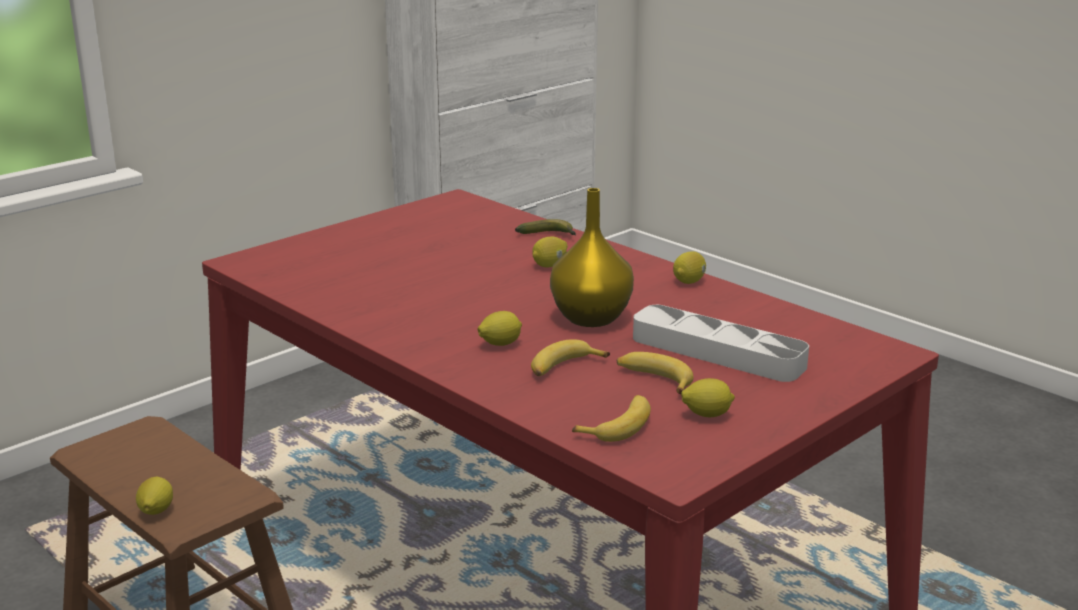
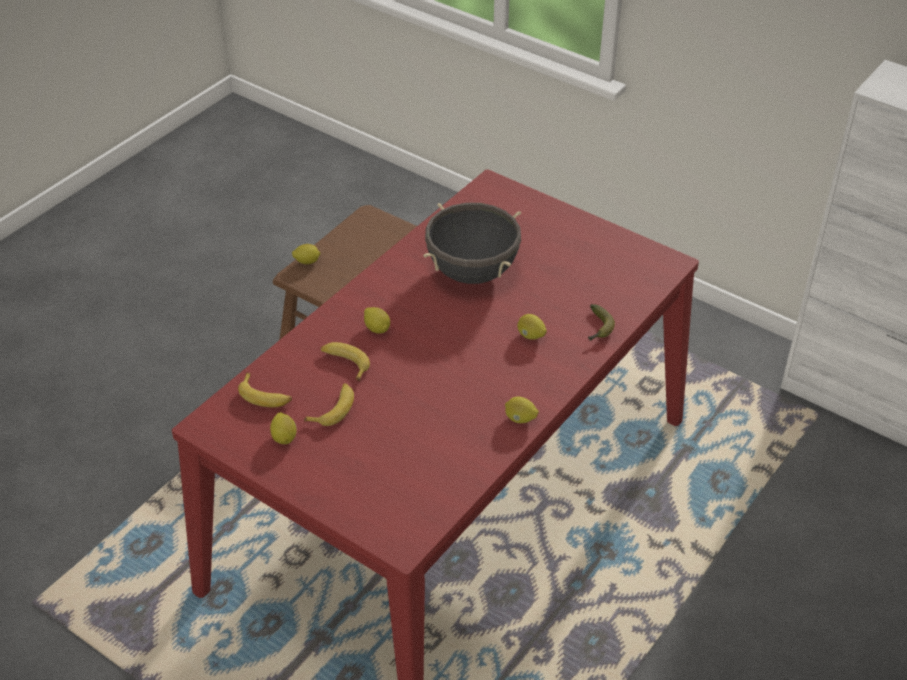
camera: 80 degrees right, 20 degrees up
(414, 284) = (472, 272): none -> black cooking pot
(589, 318) = (431, 367): yellow vase -> none
(717, 352) = (384, 440): grey tray -> none

